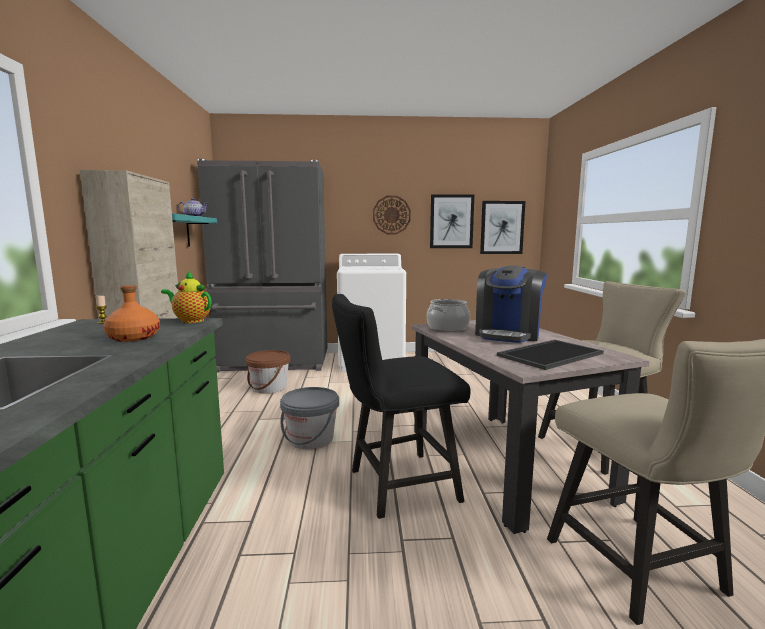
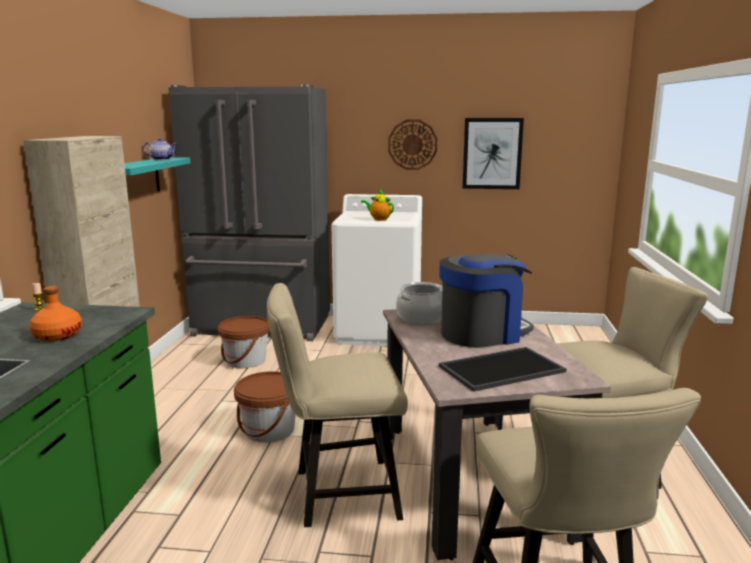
camera: 10 degrees right, 5 degrees up
(190, 320) = (121, 311): teapot -> teapot (379, 219)
(311, 439) = (269, 430): grey bucket -> brown bucket
(395, 486) = (337, 494): black chair -> beige chair
(502, 227) = (562, 162): picture -> none
(508, 334) = (482, 333): coffee machine -> coffee machine turned 150 degrees counterclockwise

